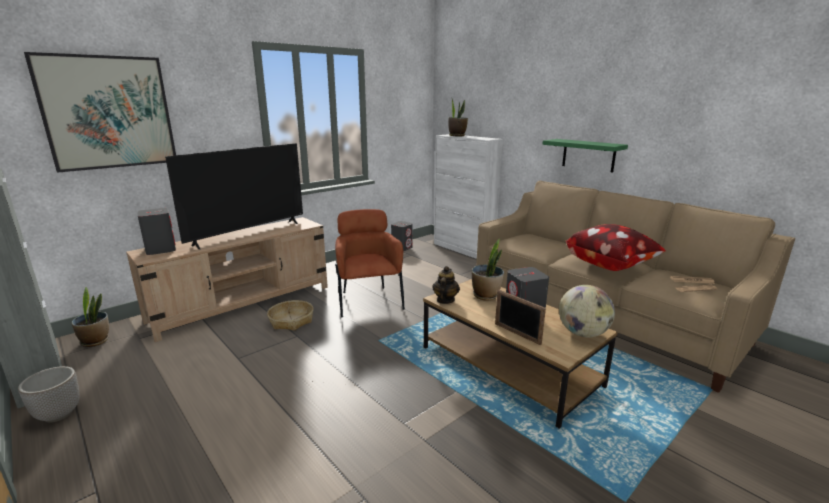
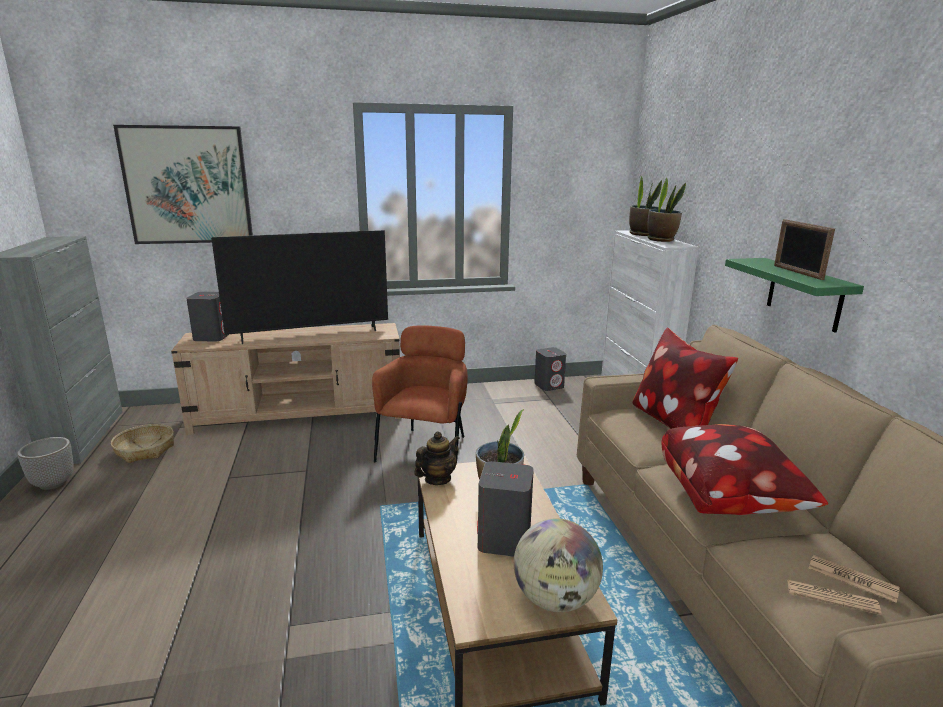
camera: 30 degrees right, 0 degrees up
(95, 341) = (148, 419): potted plant -> potted plant (661, 240)
(291, 321) = (321, 450): basket -> basket (145, 450)
(517, 334) = (460, 561): picture frame -> picture frame (797, 272)
(539, 239) = (674, 423): none -> pillow

